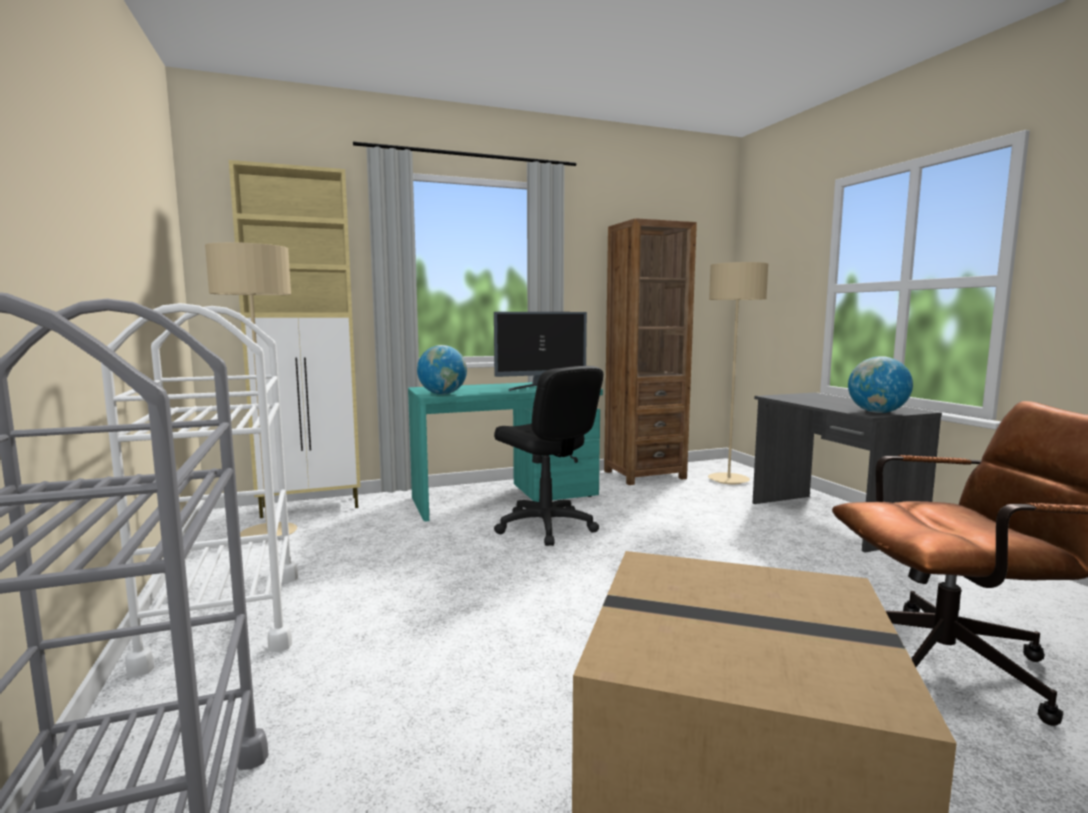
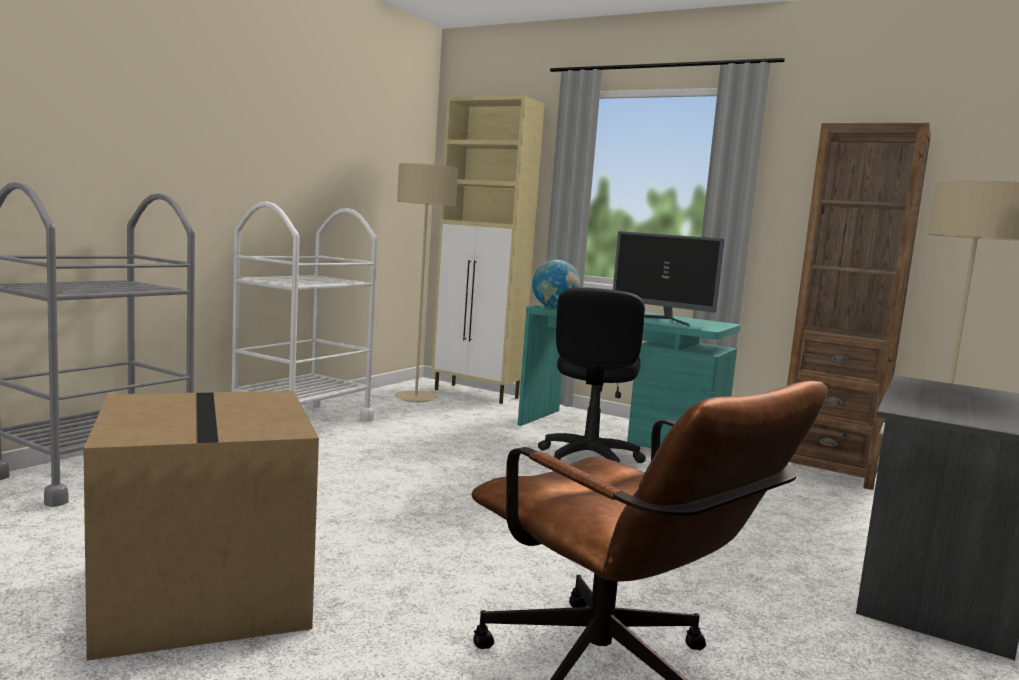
camera: 50 degrees right, 0 degrees up
(877, 412) = (929, 413): globe -> none

